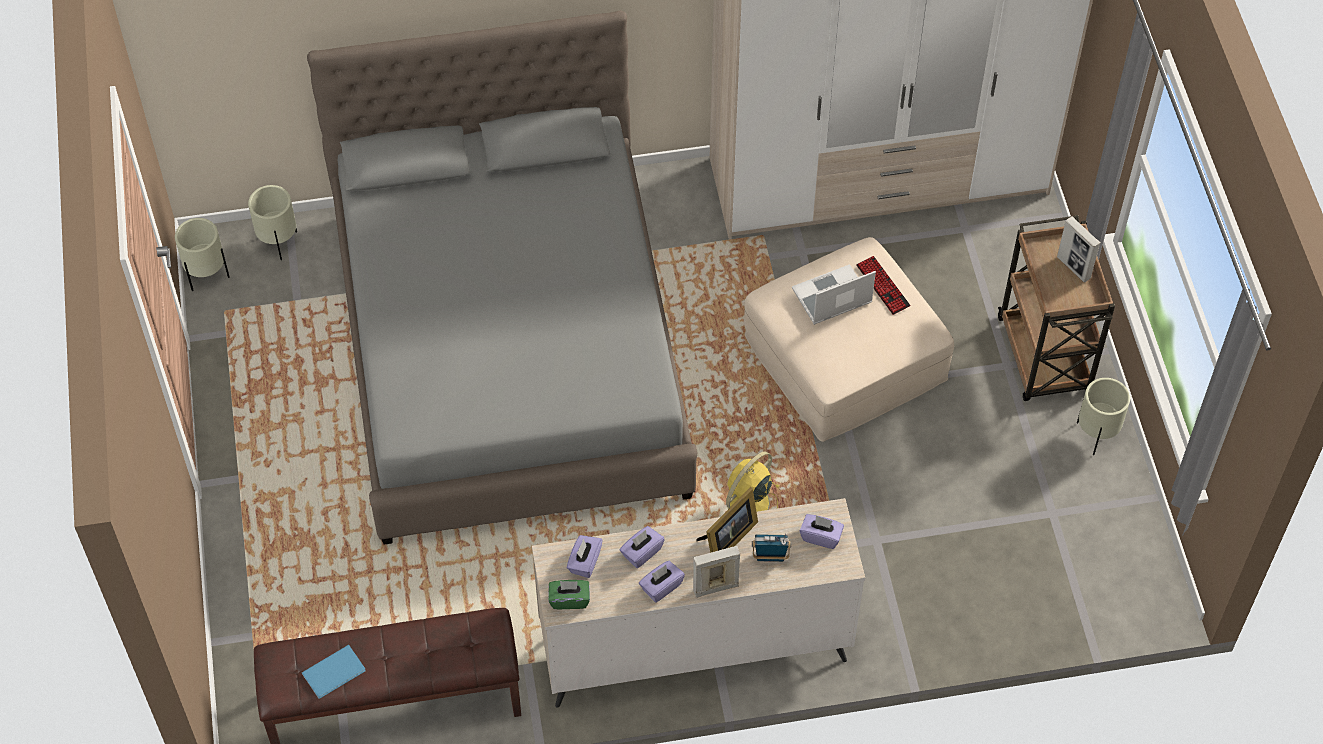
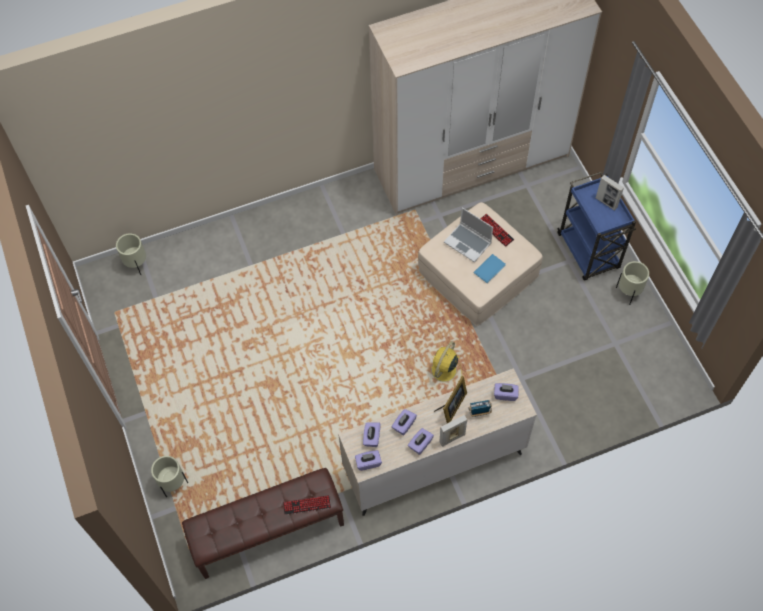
camera: 10 degrees left, 5 degrees up
(207, 276) = (99, 292): beige planter -> beige planter (173, 484)
(336, 672) = (235, 529): blue book -> blue book (490, 269)
(461, 658) = (307, 505): none -> keyboard
(510, 351) = (287, 305): grey bed -> none
(569, 600) = (368, 463): green tissue box -> purple tissue box
(831, 297) = (468, 243): laptop -> laptop turned 105 degrees counterclockwise
(1044, 357) = (589, 252): brown cart -> blue cart

